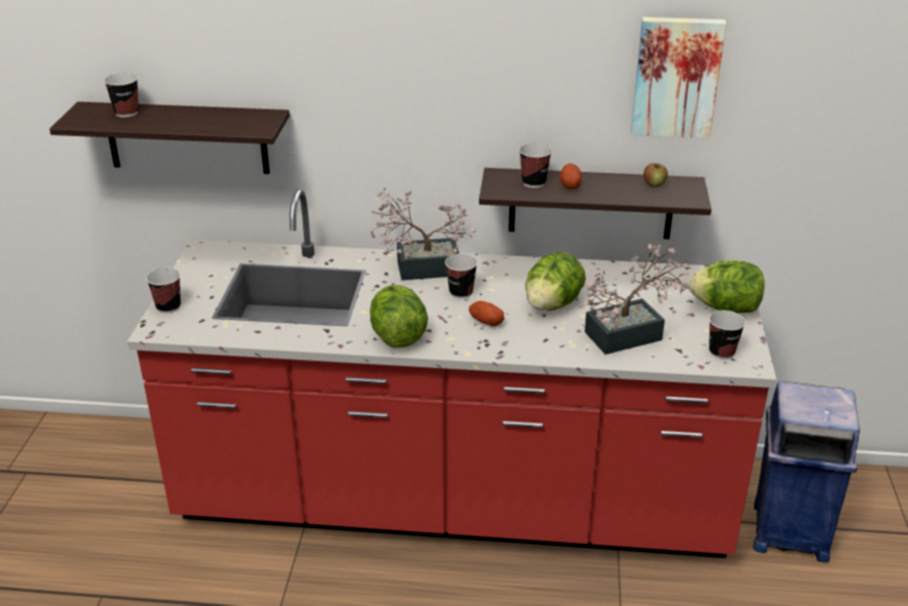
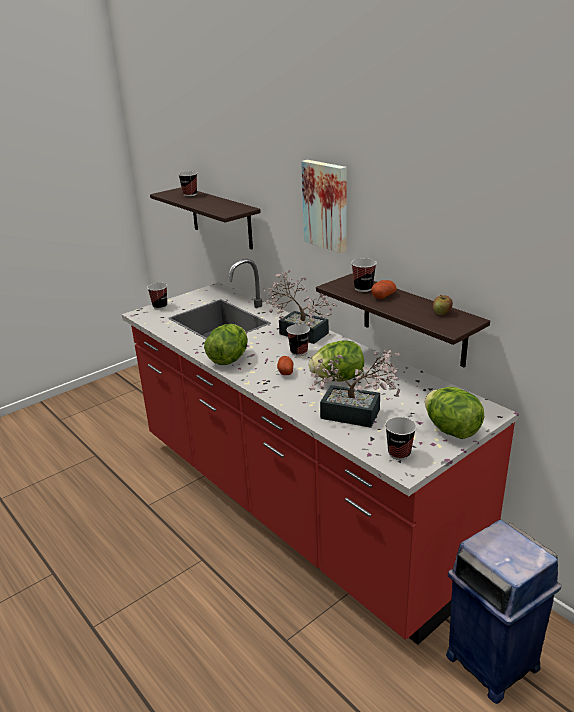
camera: 45 degrees right, 5 degrees down
(676, 76) = (469, 225): picture -> picture (327, 205)

